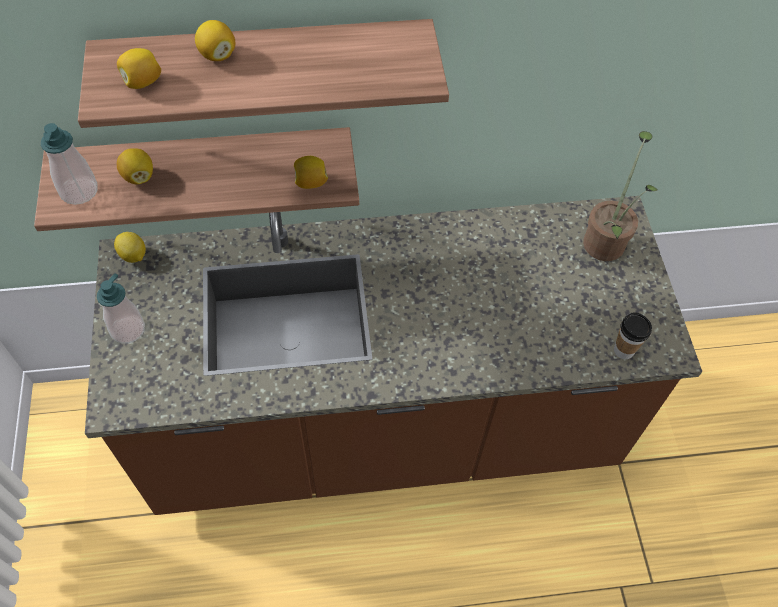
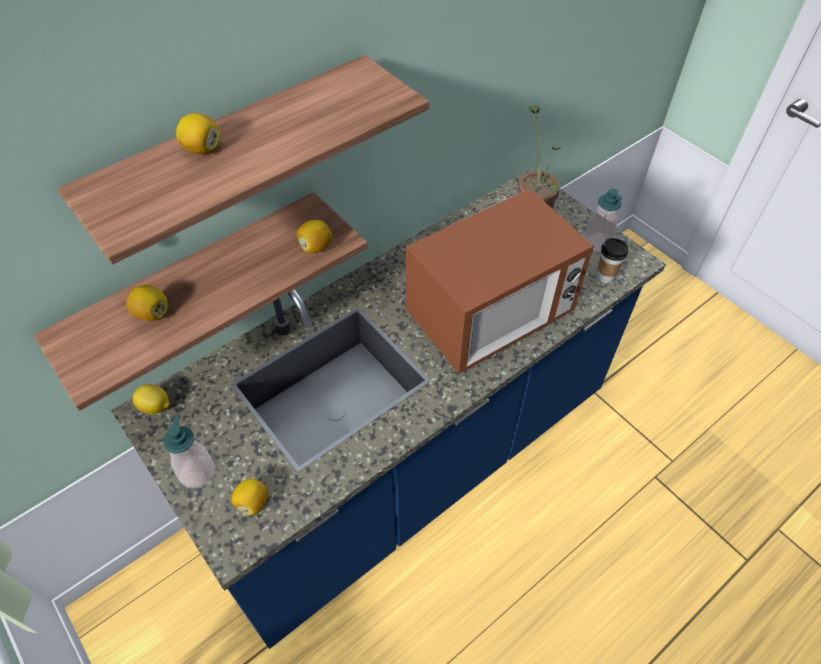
camera: 30 degrees left, 5 degrees down
(79, 191) = (100, 353): soap dispenser -> soap dispenser (597, 243)
(142, 82) = (148, 198): lemon -> lemon (252, 503)
(383, 431) = (410, 465): brown counter -> blue counter
(474, 329) = (490, 316): none -> microwave

